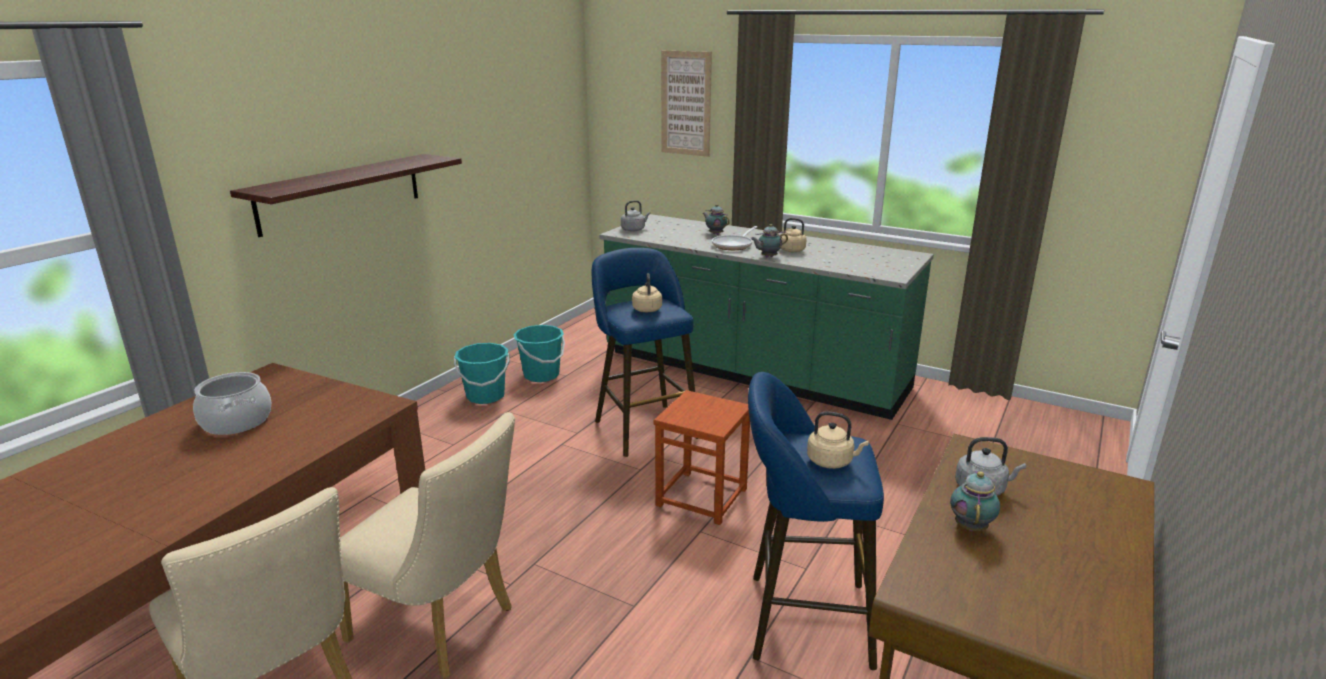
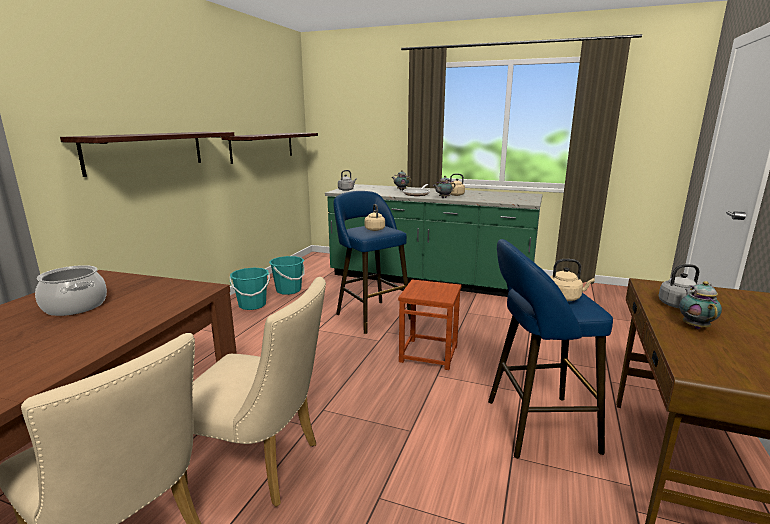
camera: 10 degrees left, 5 degrees down
(514, 161) = (263, 146): none -> shelf
(686, 103) = (373, 111): picture -> none

